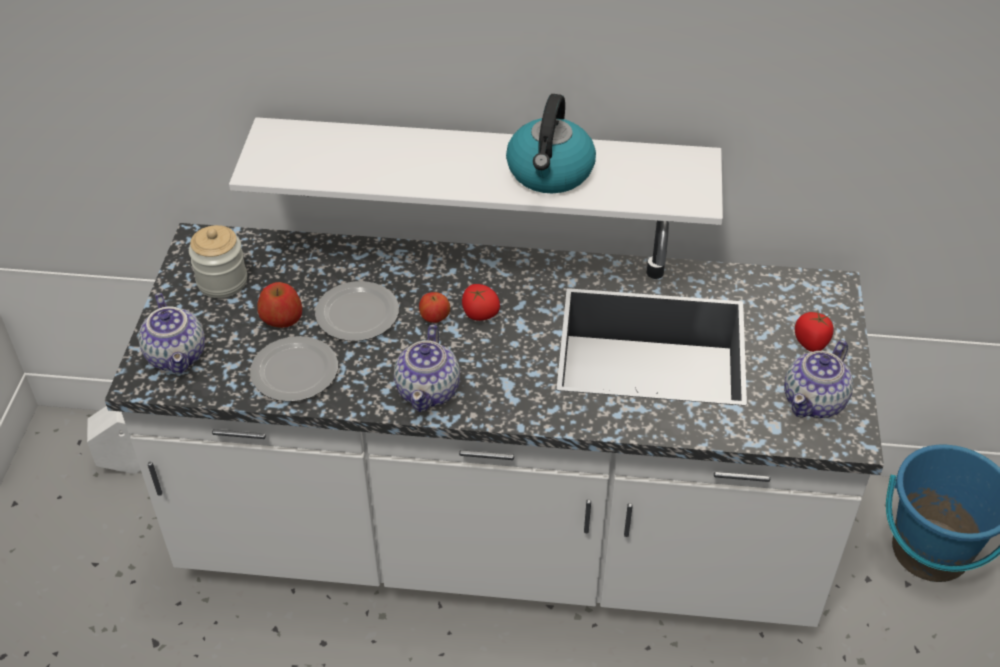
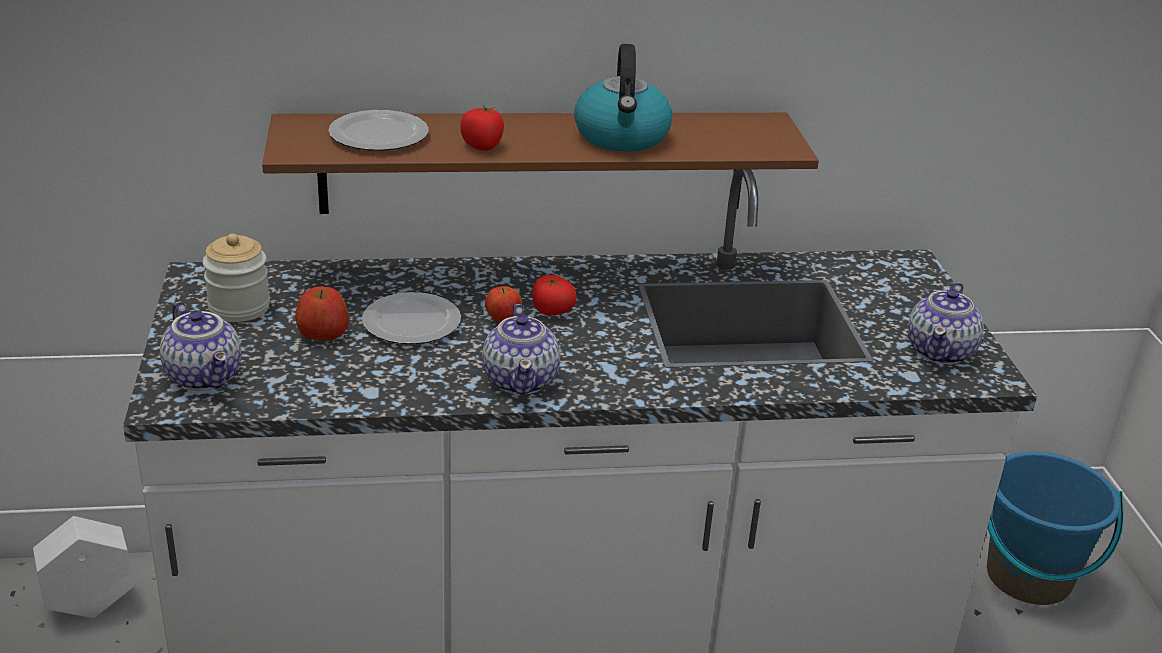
camera: 15 degrees left, 15 degrees down
(295, 370) = (356, 377): plate -> plate (379, 134)
(485, 170) = (534, 162): white shelf -> brown shelf
(811, 342) = (912, 306): tomato -> tomato (482, 146)

